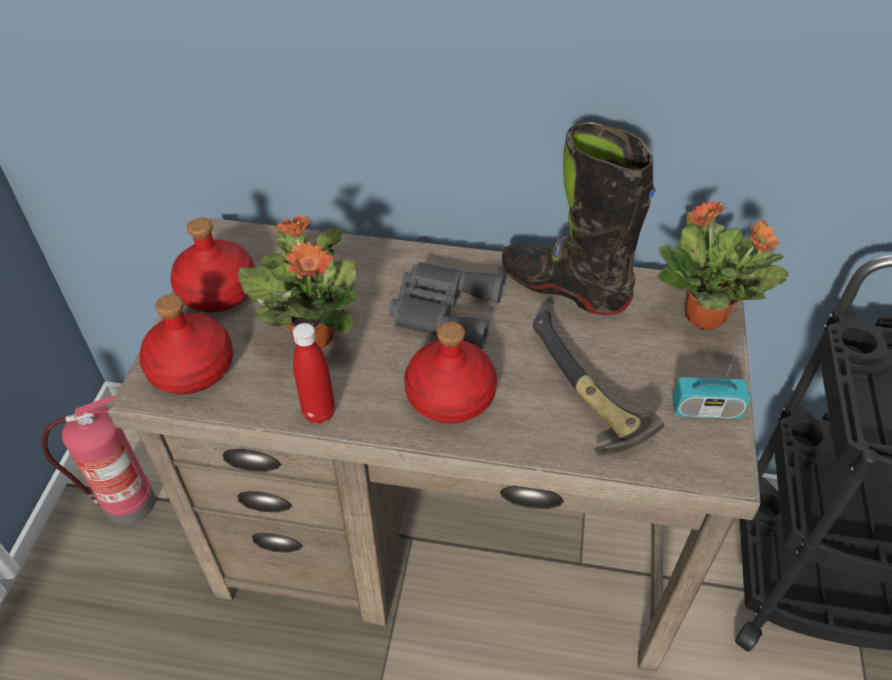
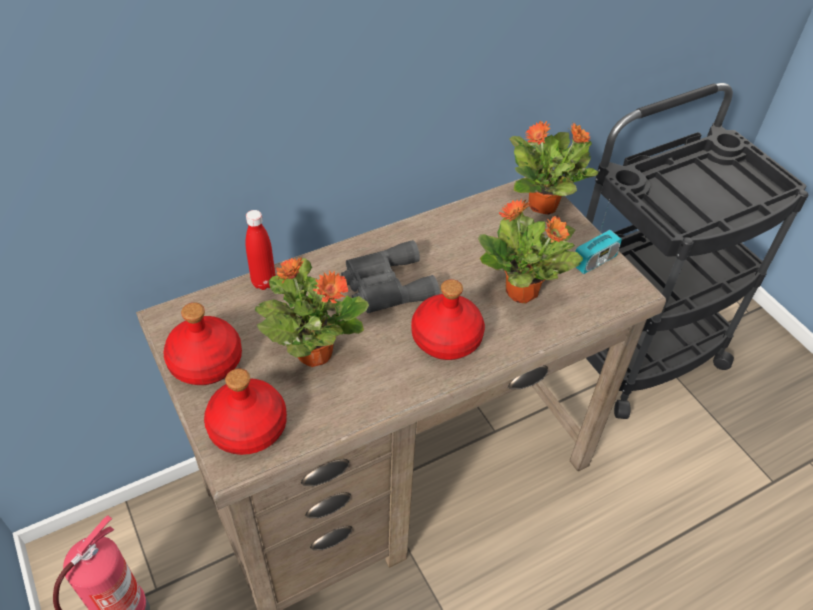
camera: 40 degrees left, 0 degrees up
(319, 412) = (373, 401): red bottle -> red bottle (264, 282)
(564, 287) = (447, 229): black boot -> none
(582, 396) = (522, 292): hammer -> potted plant

